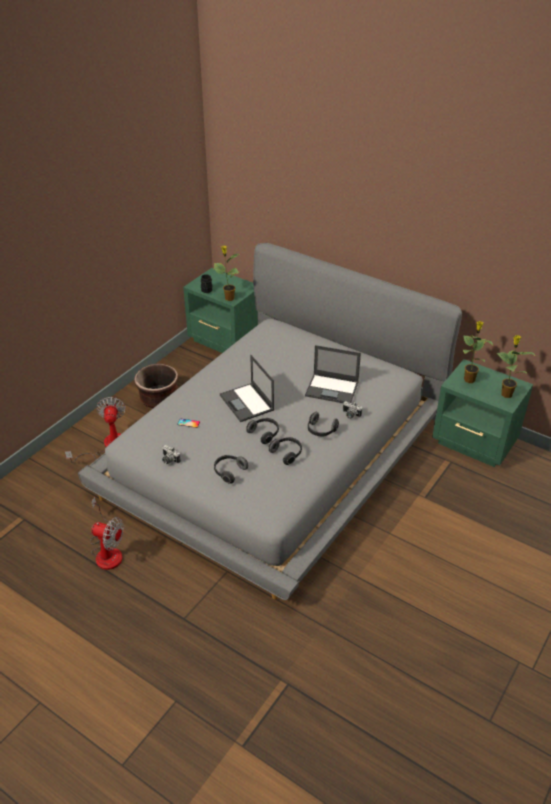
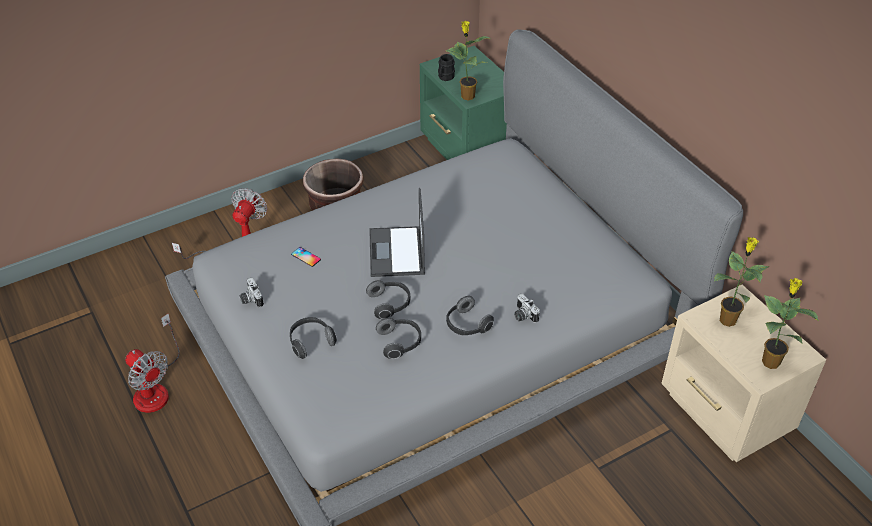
camera: 25 degrees right, 5 degrees up
(332, 389) = (524, 269): laptop -> none
(475, 443) = (725, 414): green nightstand -> beige nightstand

